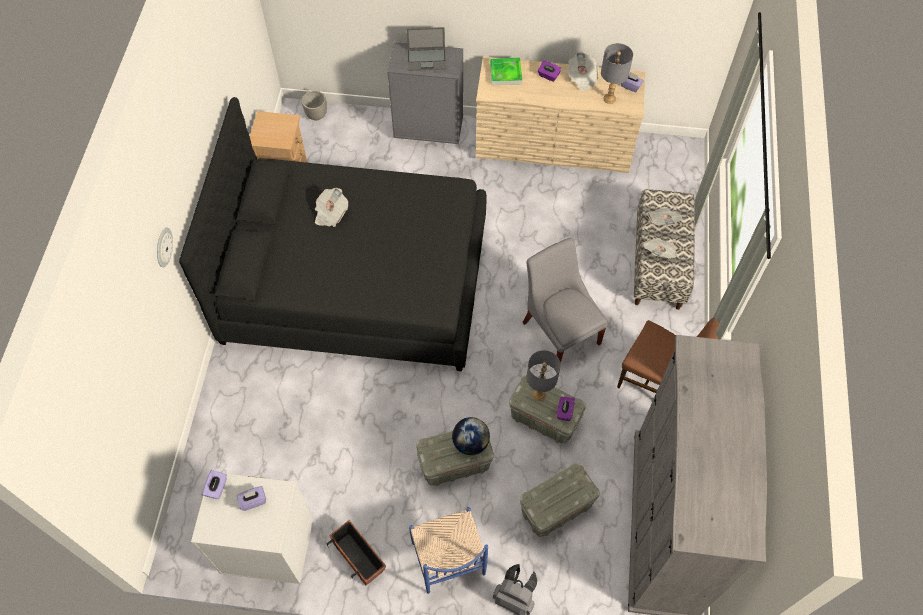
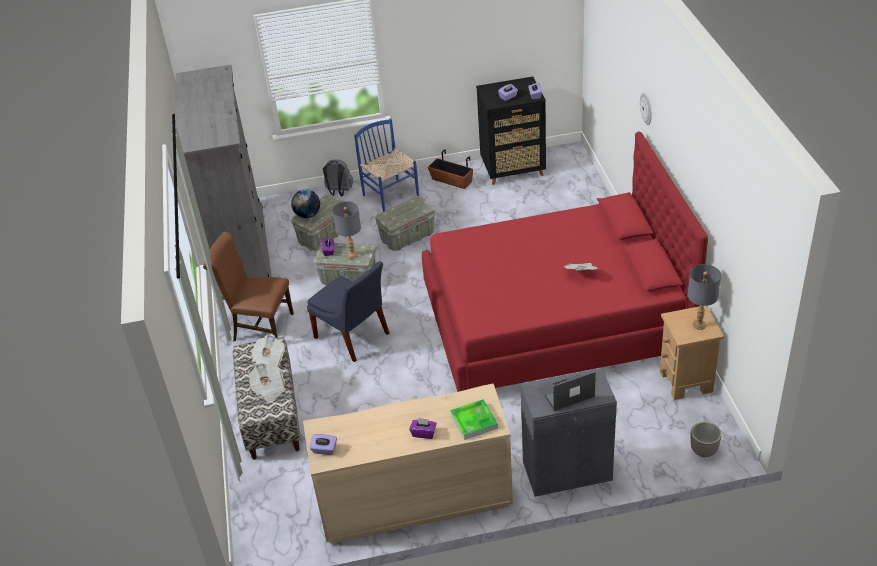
camera: 165 degrees right, 20 degrees down
(268, 549) = (513, 168): white dresser -> black dresser
(356, 279) = (554, 320): black bed -> red bed
(470, 443) = (394, 217): globe -> globe (308, 215)
(560, 329) = (353, 337): grey chair -> blue chair
(582, 78) = (383, 442): newspaper -> none
(610, 99) = (345, 428): grey table lamp -> grey table lamp (699, 325)

